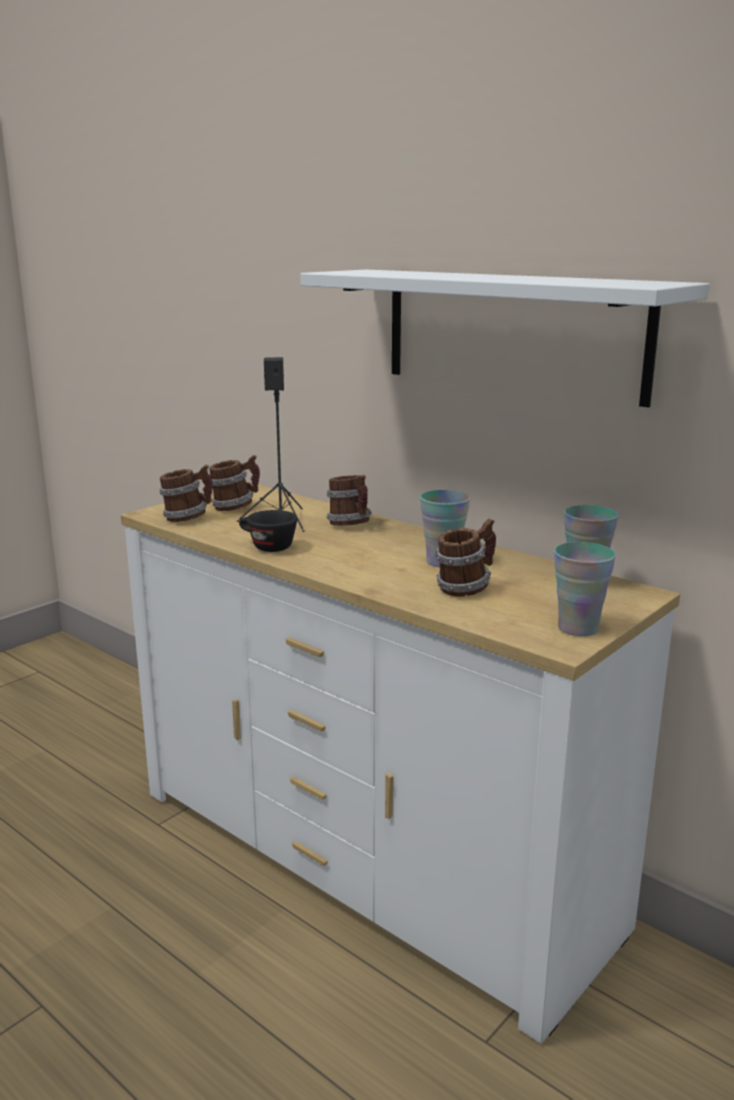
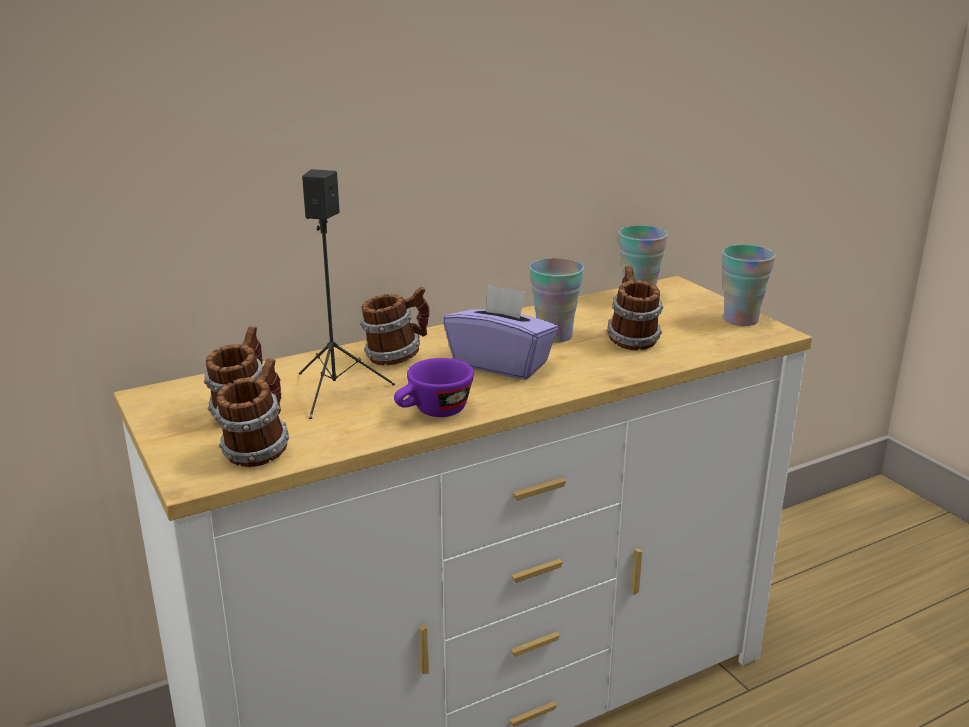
camera: 70 degrees left, 5 degrees up
(266, 546) = (433, 412): black cup -> purple cup
(366, 553) = (501, 364): none -> purple tissue box
(511, 333) = (512, 82): white shelf -> none

